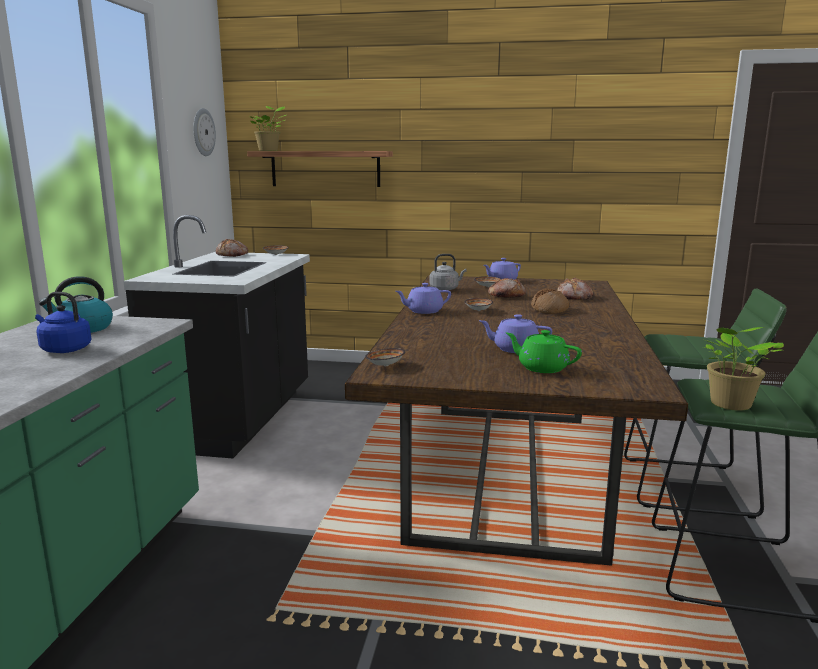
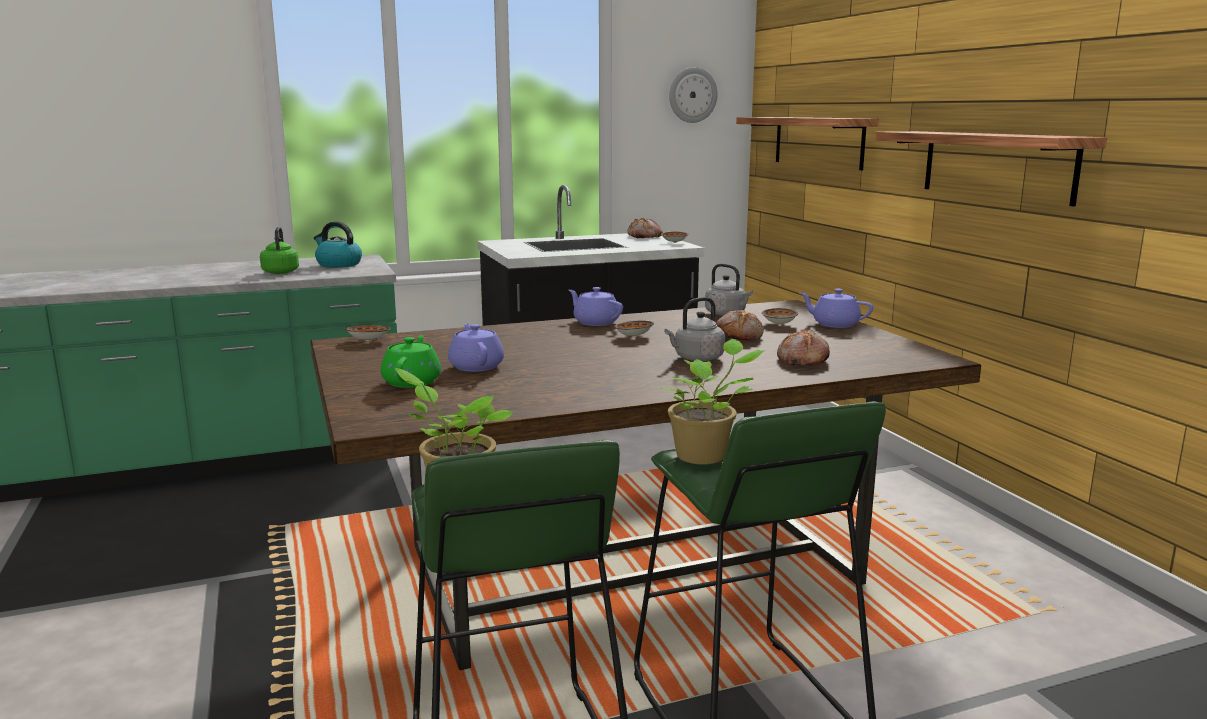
camera: 60 degrees right, 0 degrees up
(64, 349) = (281, 272): blue kettle -> green kettle
(269, 150) = (766, 116): potted plant -> potted plant (705, 456)
(503, 177) = (996, 165): none -> shelf
(550, 309) = (696, 358): bread -> grey kettle

